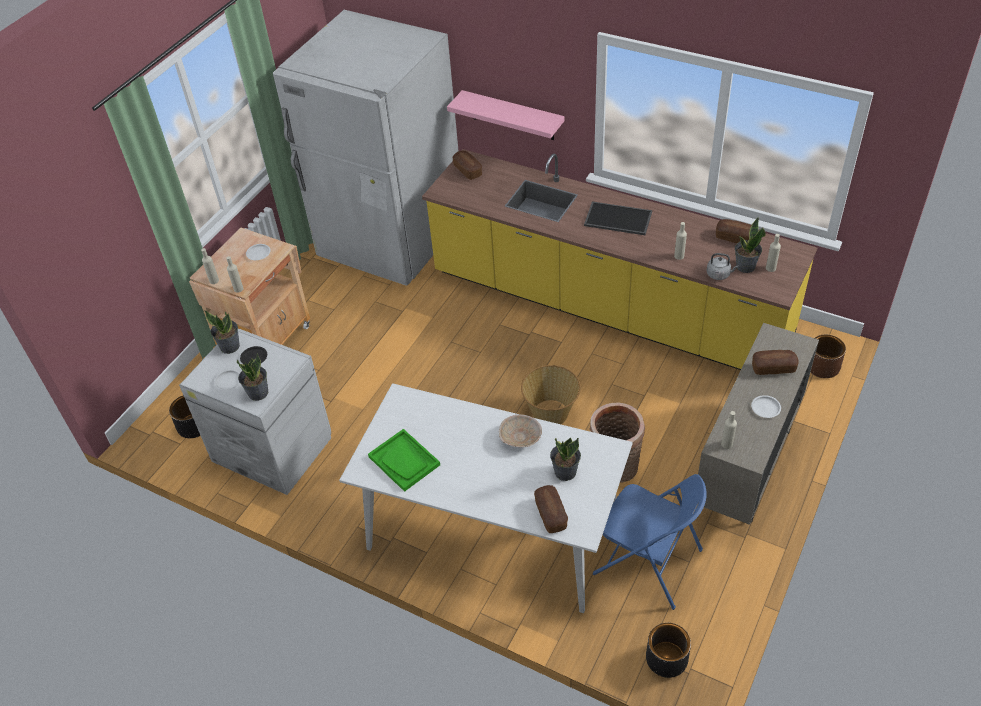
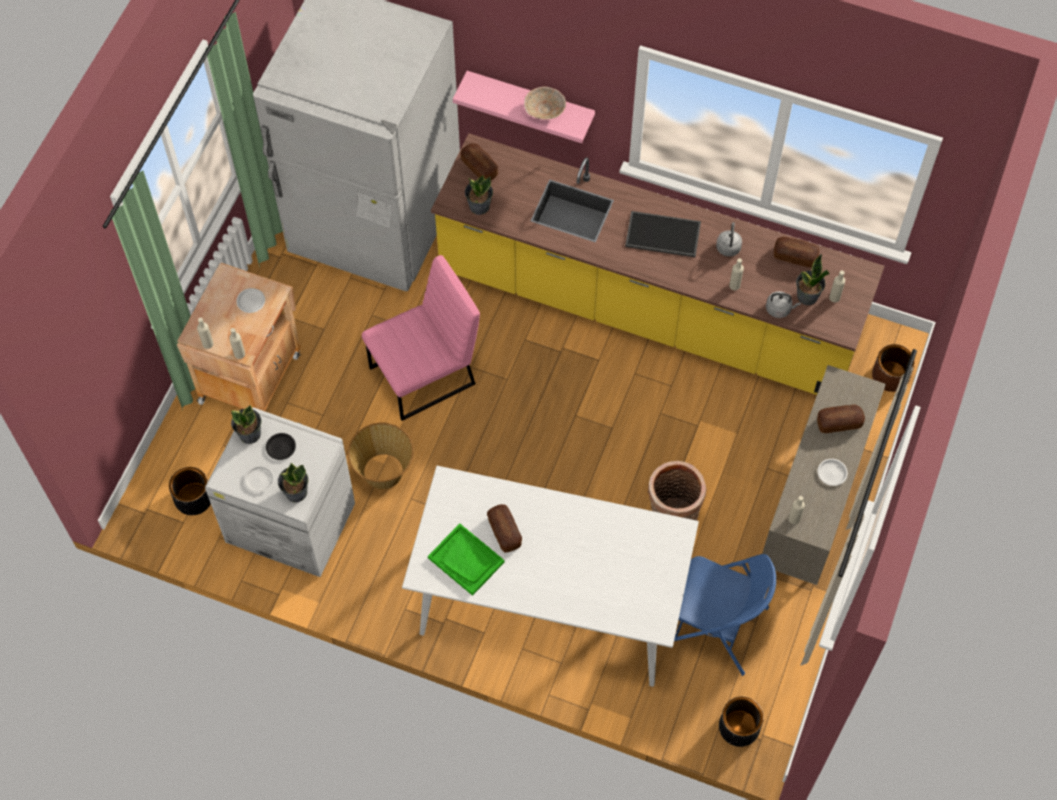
camera: 10 degrees left, 15 degrees up
(411, 345) = (425, 374): none -> pink chair
(521, 438) = (583, 524): beige bowl -> beige bowl (545, 110)
(550, 514) = (624, 610): bread -> bread (504, 532)
(551, 413) = (596, 456): basket -> basket (384, 472)
(565, 471) = (633, 560): potted plant -> potted plant (479, 206)
(675, 229) = (728, 246): none -> grey kettle

